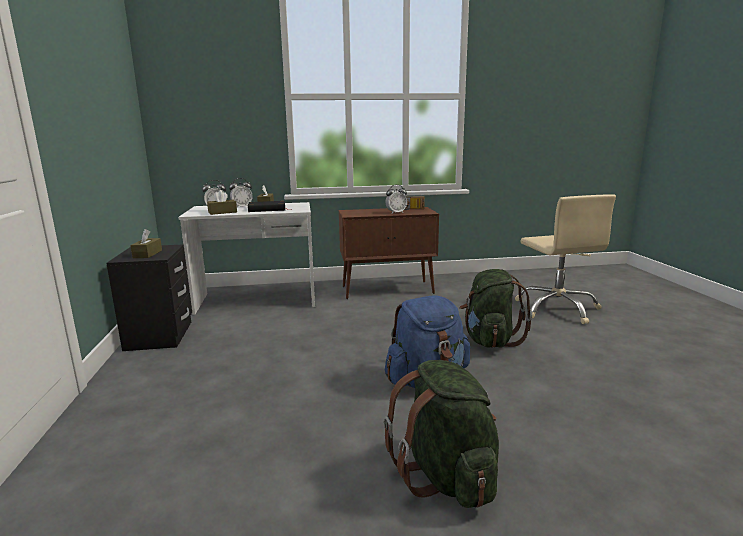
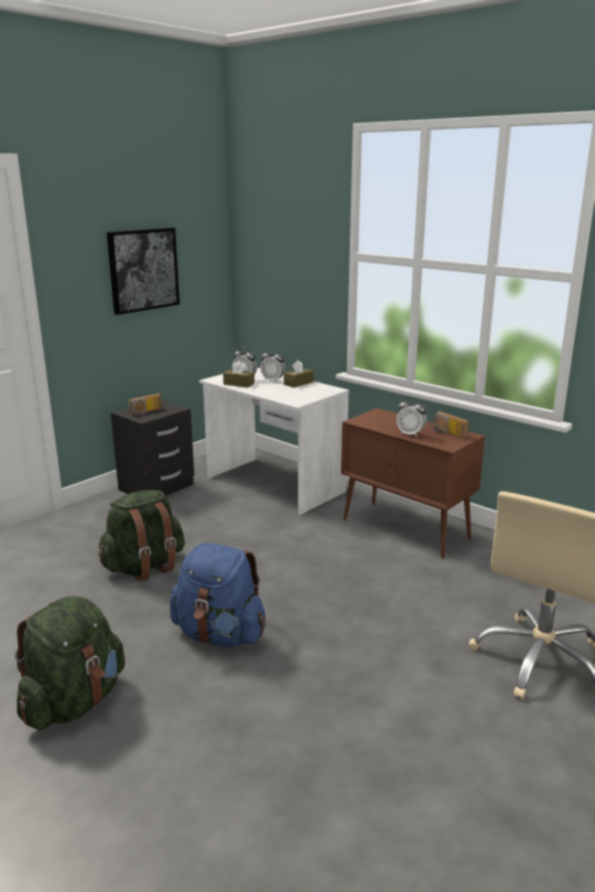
camera: 50 degrees right, 5 degrees up
(98, 105) = (143, 270): none -> picture
(147, 254) = (146, 412): brown tissue box -> radio
(267, 209) = (279, 391): black book -> none
(489, 340) = (358, 640): green backpack -> green backpack (144, 567)

